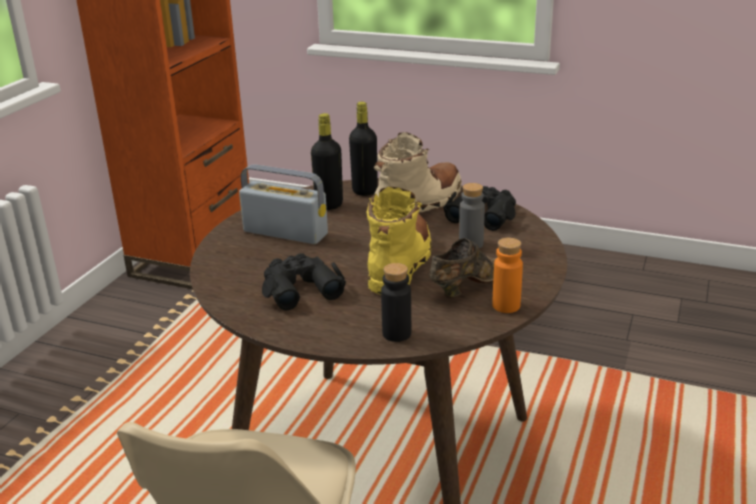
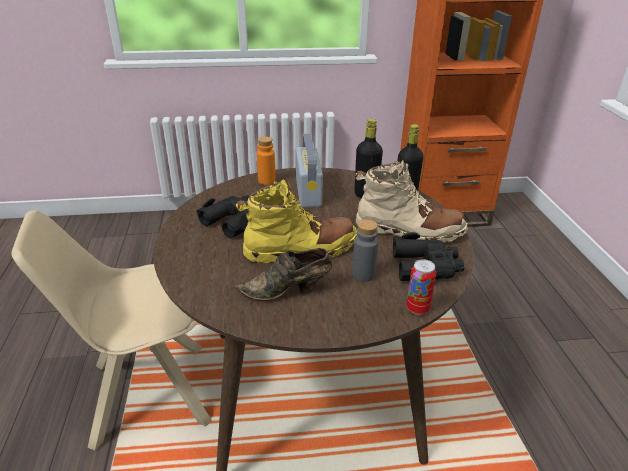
camera: 60 degrees right, 5 degrees up
(396, 334) = (195, 278): black bottle -> none
(465, 286) = (288, 291): brown shoe -> brown shoe turned 150 degrees clockwise
(506, 306) = (269, 321): orange bottle -> orange bottle (266, 181)
(538, 235) = (417, 308): none -> can

